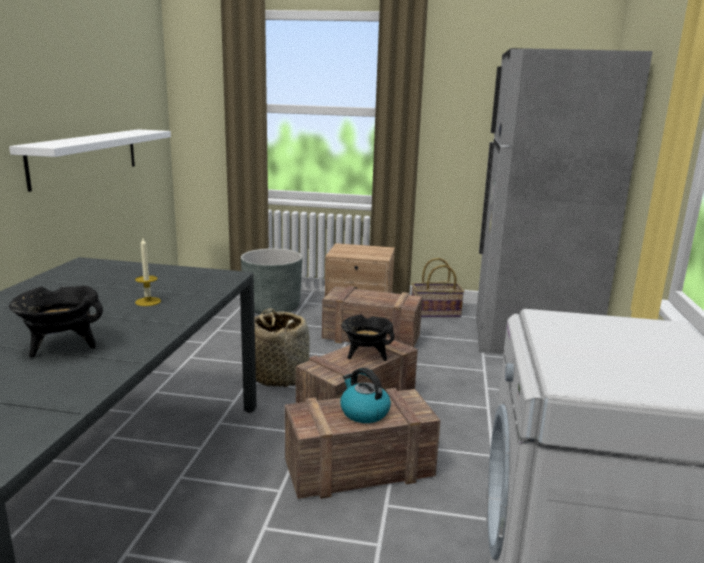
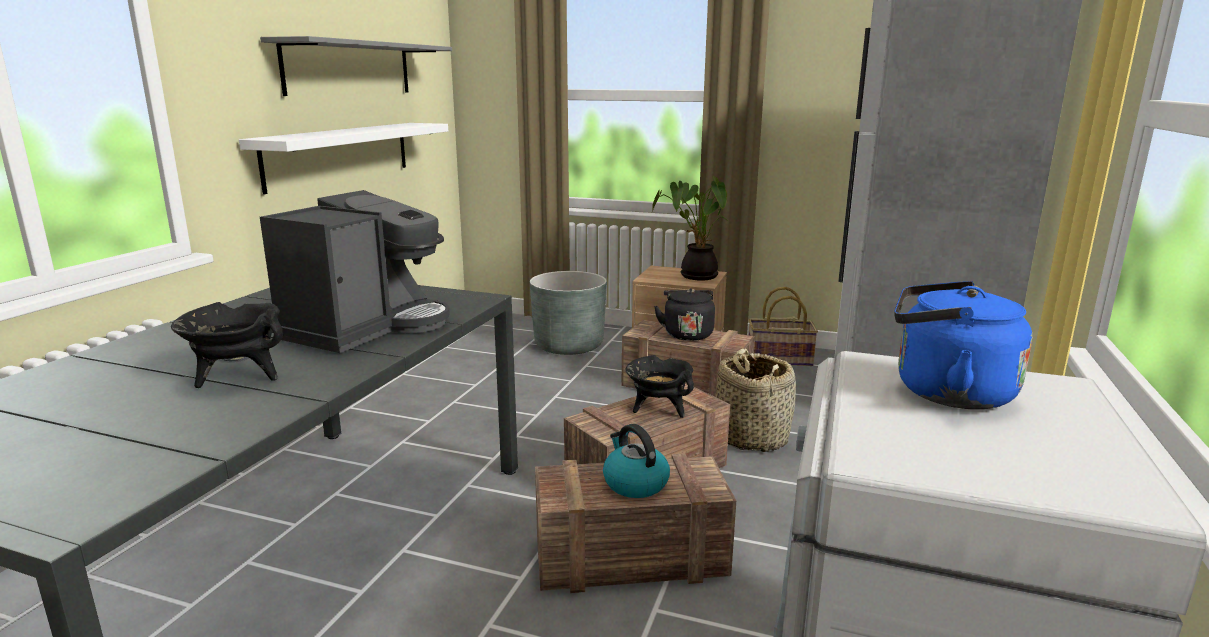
camera: 10 degrees right, 0 degrees up
(92, 85) = (349, 68): none -> grey shelf
(148, 301) = (366, 327): candle -> coffee machine
(278, 376) = (555, 431): basket -> basket (750, 437)
(371, 296) = (687, 334): none -> black kettle
(372, 251) = (695, 276): none -> potted plant
(601, 335) = (945, 392): none -> blue kettle

